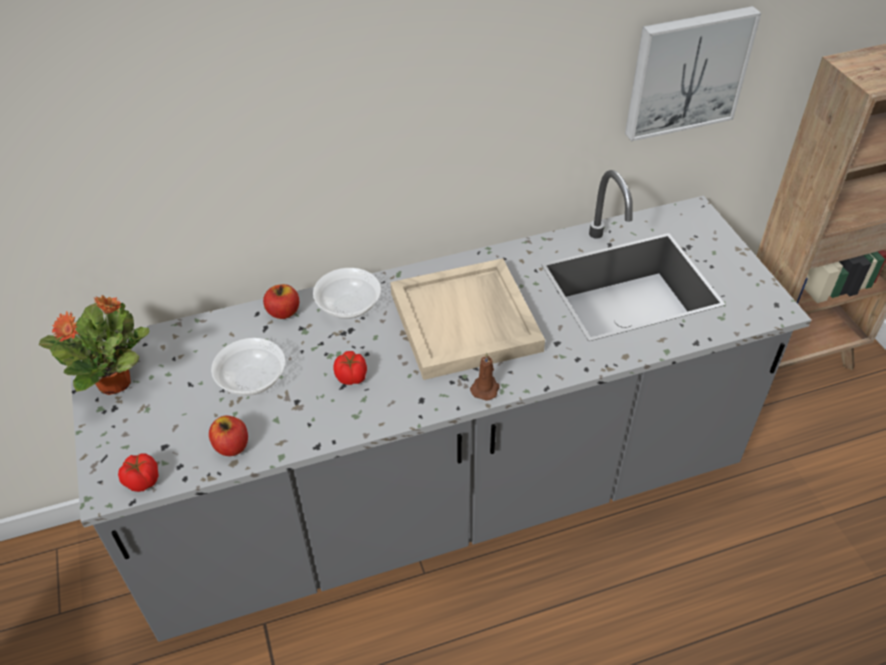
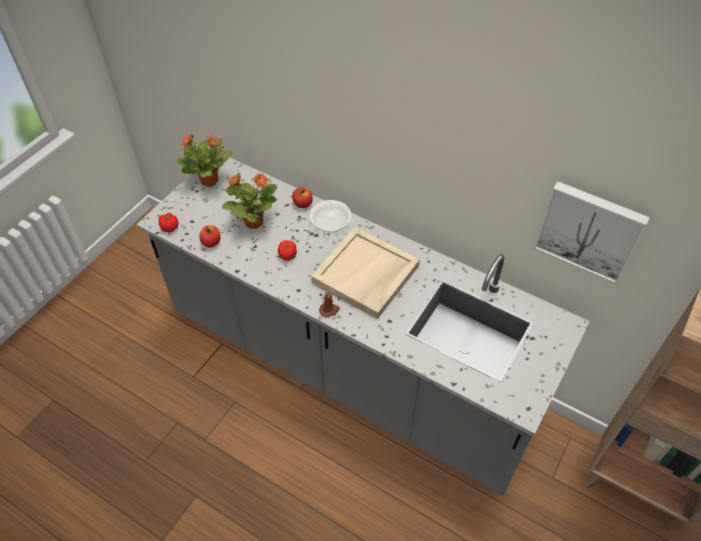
camera: 50 degrees right, 5 degrees up
(252, 379) = (253, 222): bowl -> potted plant

